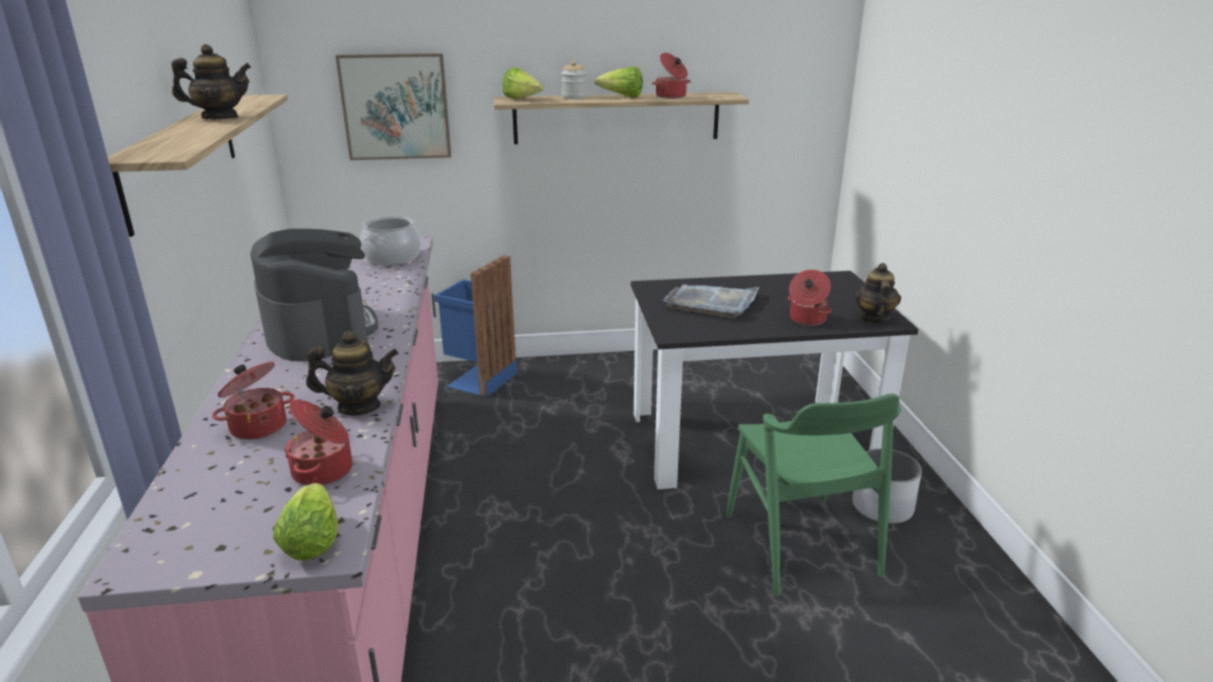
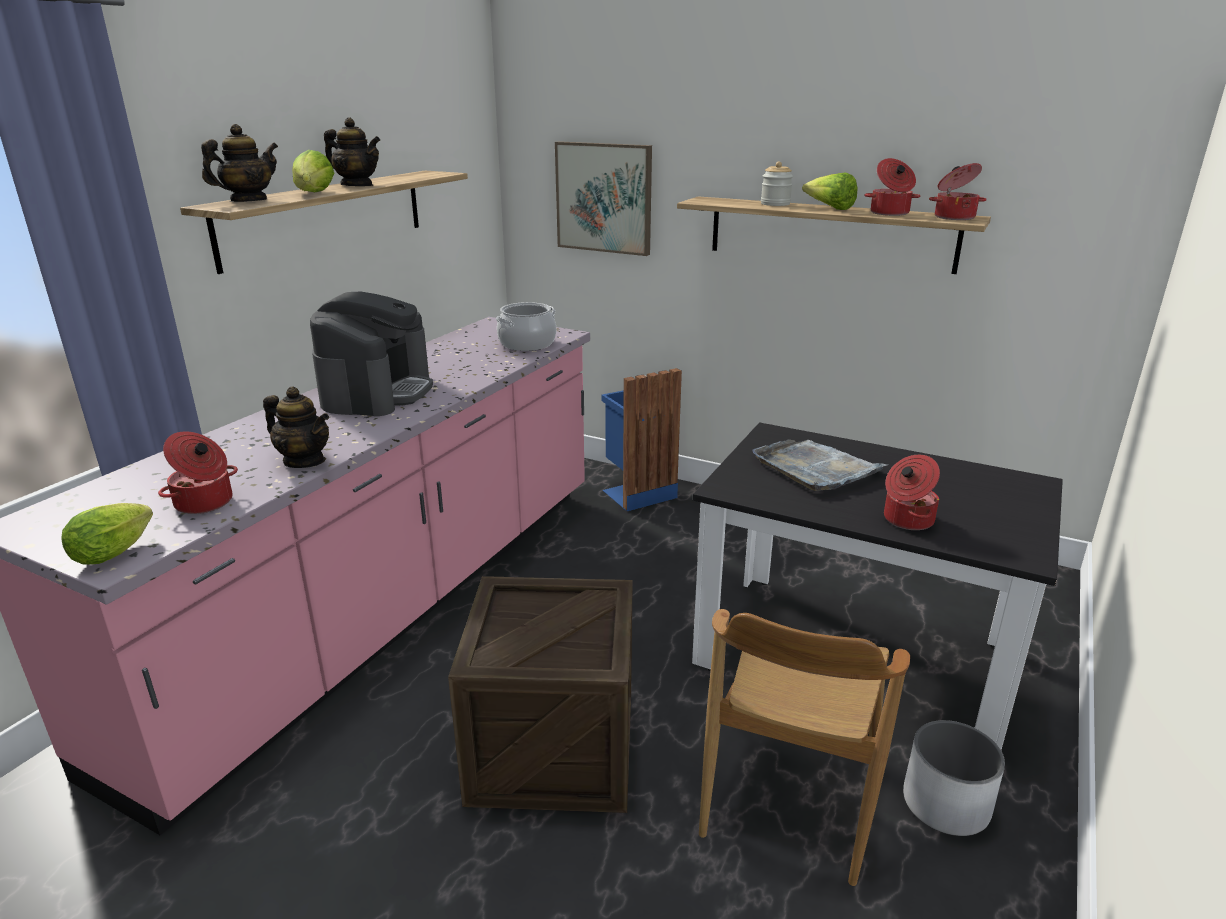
camera: 35 degrees right, 0 degrees up
(258, 426) = (225, 453): cooking pot -> cooking pot (954, 217)
(522, 100) = (715, 201): lettuce -> lettuce (314, 194)
(622, 591) = (553, 748): none -> crate
(800, 545) = (789, 796): green chair -> brown chair
(874, 318) = (1006, 545): teapot -> teapot (248, 201)

